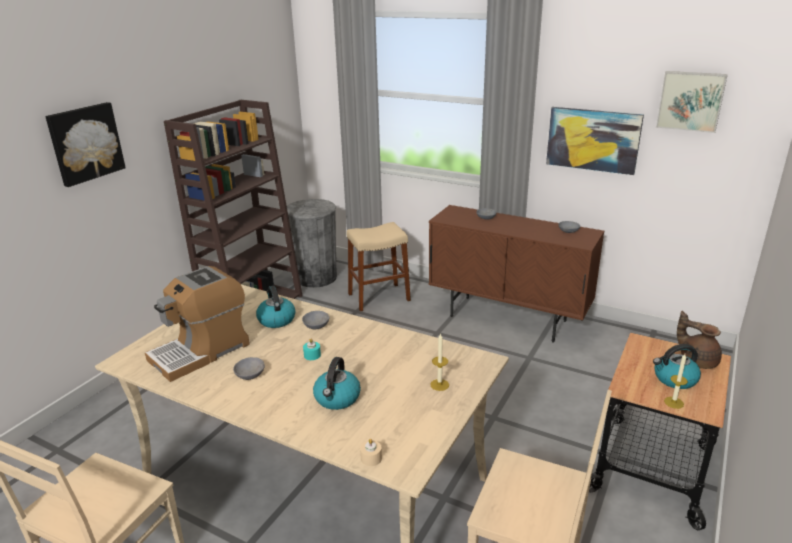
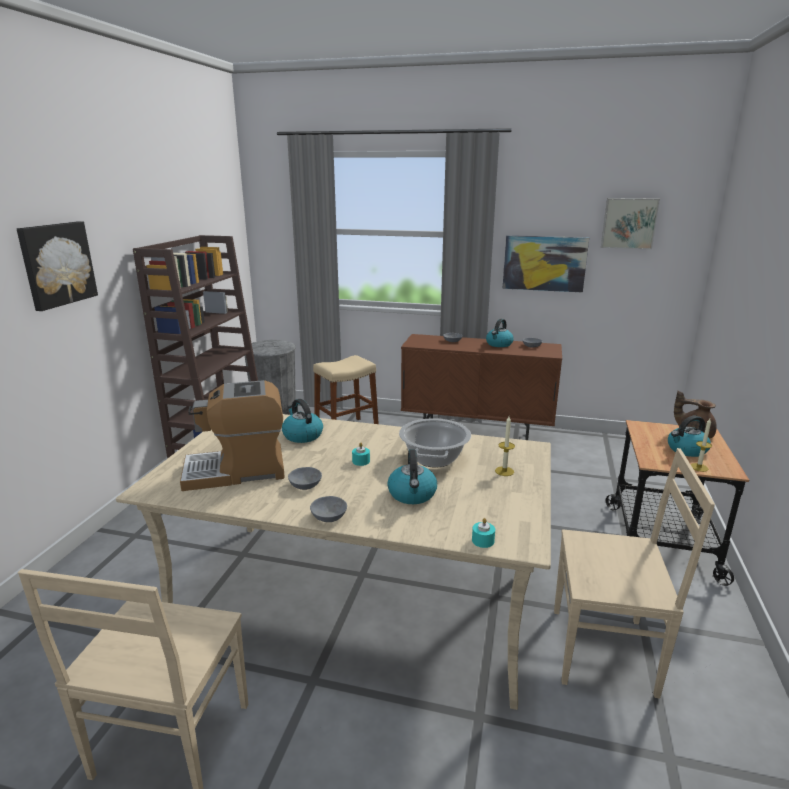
camera: 15 degrees left, 5 degrees down
(201, 351) = (237, 471): coffee machine -> coffee machine turned 45 degrees clockwise
(315, 325) = (346, 436): grey bowl -> grey bowl (327, 516)
(371, 458) = (483, 540): beige candle -> turquoise candle
(381, 360) = (434, 458): none -> cooking pot
(533, 226) = (499, 344): none -> kettle

